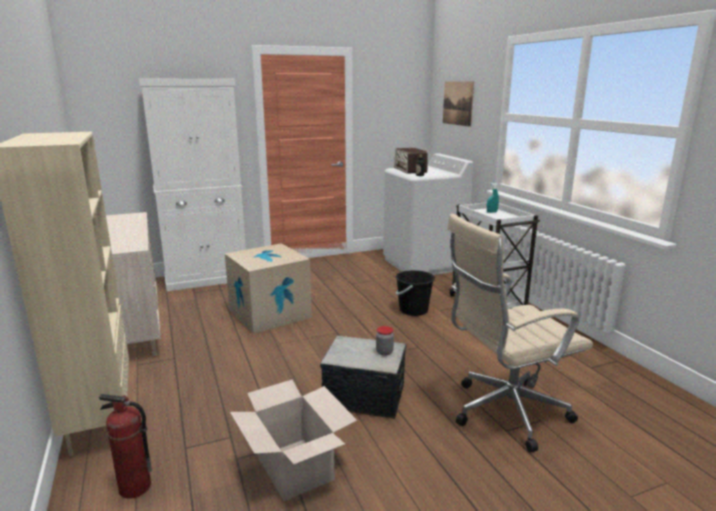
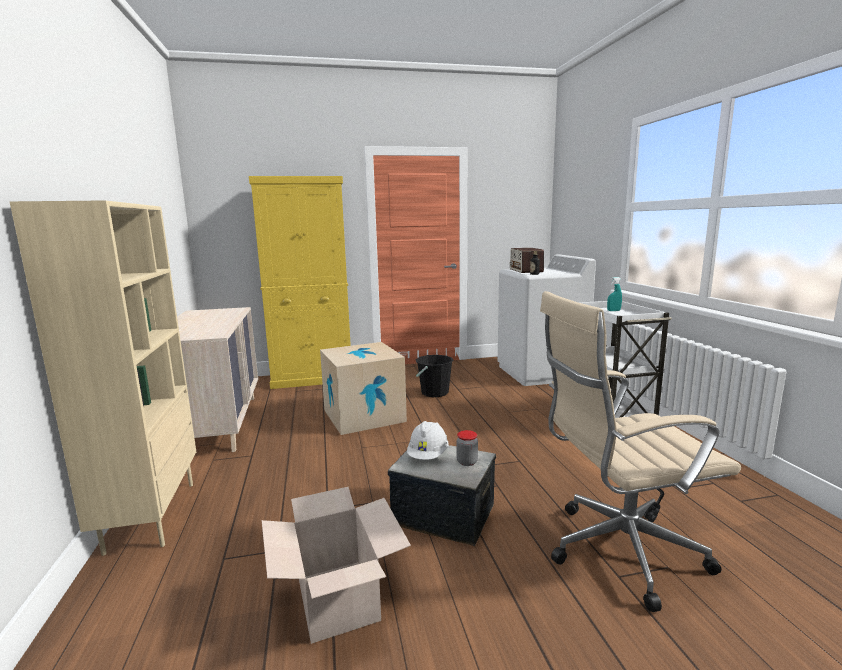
camera: 10 degrees right, 5 degrees down
(134, 488) = (149, 603): fire extinguisher -> none
(207, 279) = (313, 379): white cabinet -> yellow cabinet
(351, 349) = (428, 456): none -> white hard hat
(413, 310) = (521, 419): black bucket -> black bucket (434, 393)
(457, 103) = (579, 199): picture -> none

